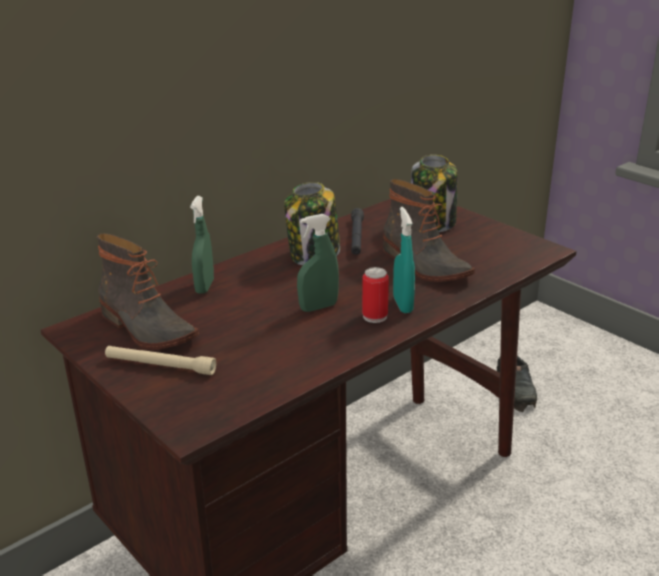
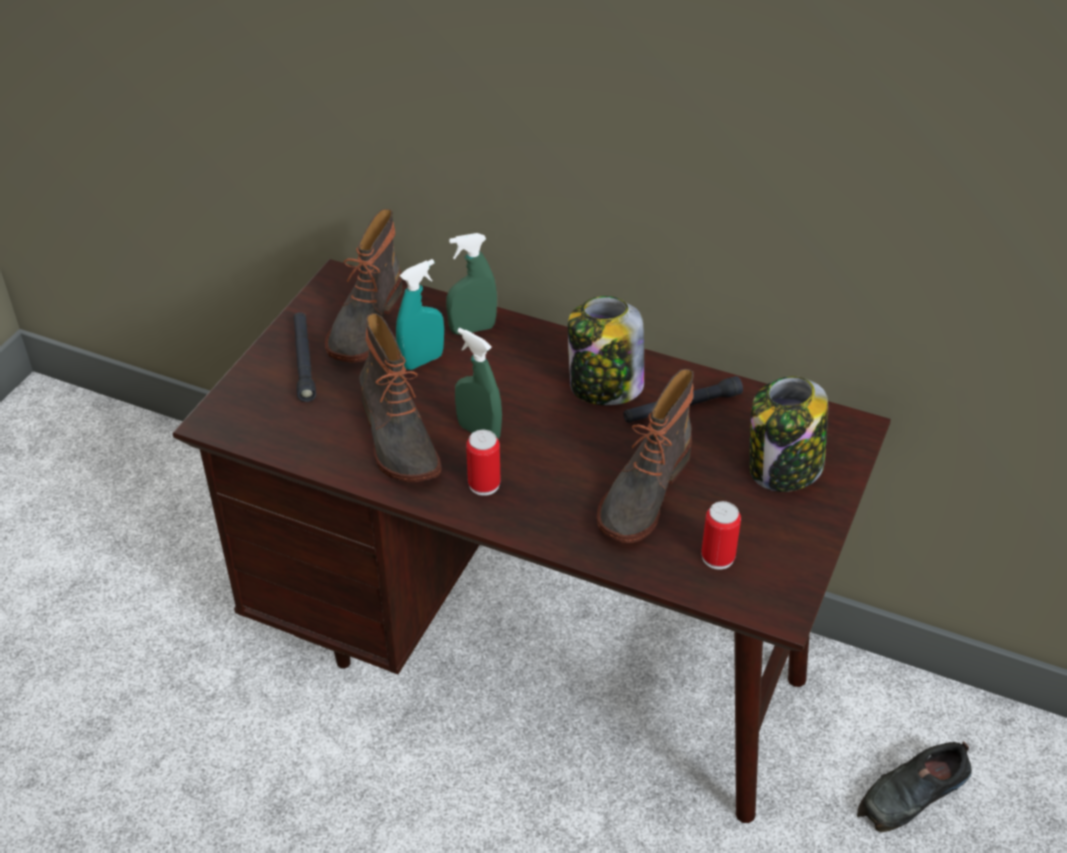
camera: 65 degrees right, 15 degrees up
(160, 366) = (304, 361): beige flashlight -> black flashlight
(296, 341) = (396, 439): none -> boot
(402, 305) = (525, 501): turquoise spray bottle -> turquoise spray bottle (422, 361)
(494, 256) = (717, 557): none -> can

